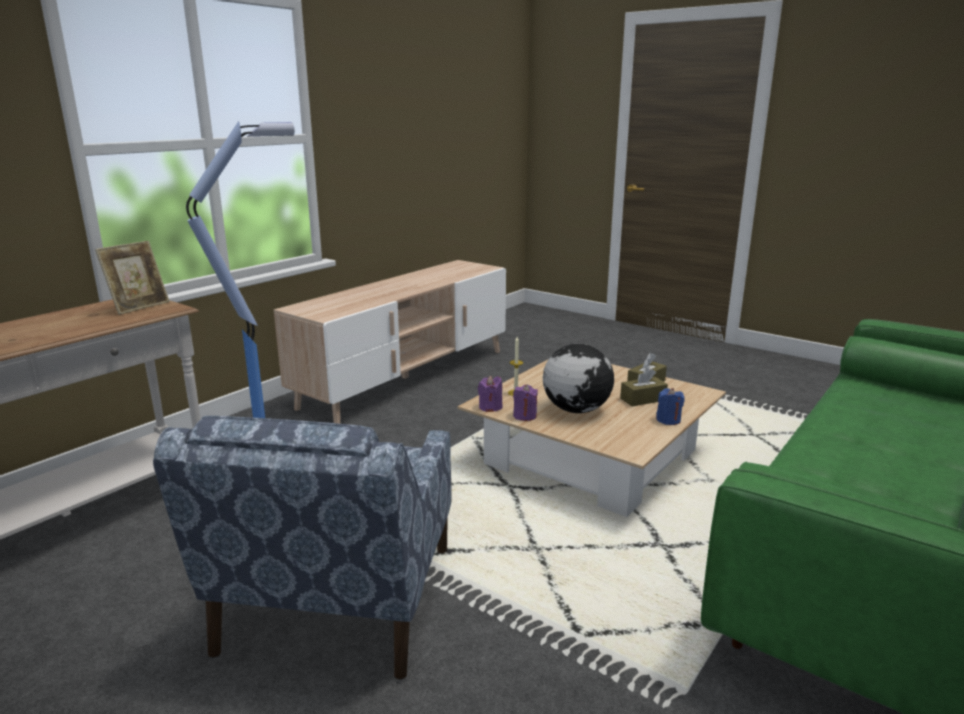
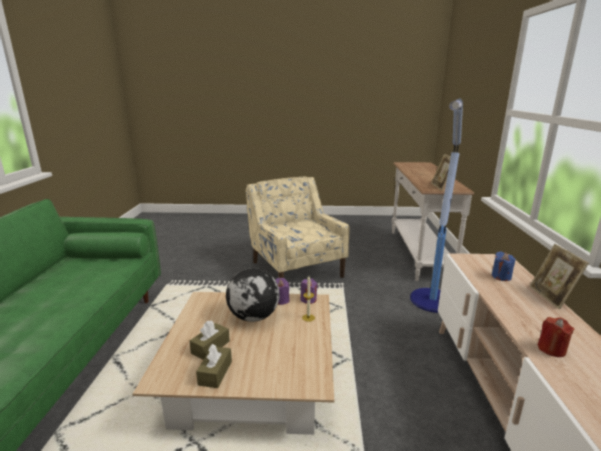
camera: 145 degrees right, 0 degrees up
(337, 602) = (296, 269): blue armchair -> beige armchair
(355, 289) = (551, 297): none -> picture frame
(433, 281) = (551, 349): none -> red candle
(668, 420) = (184, 330): blue candle -> blue candle (501, 276)

